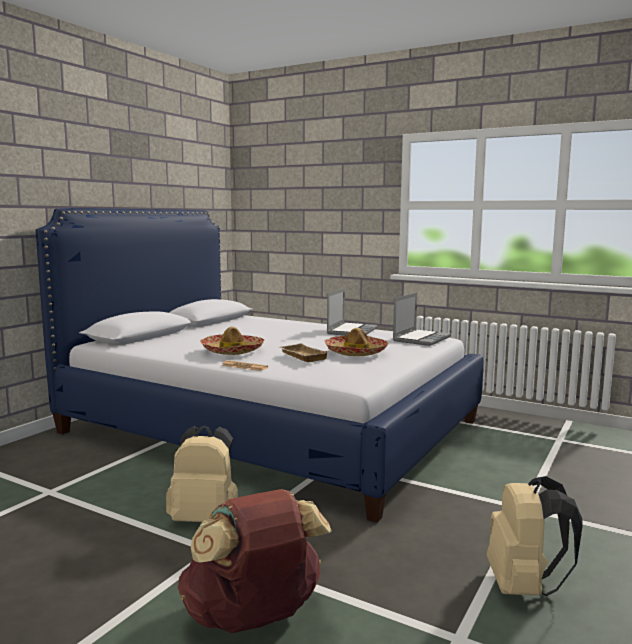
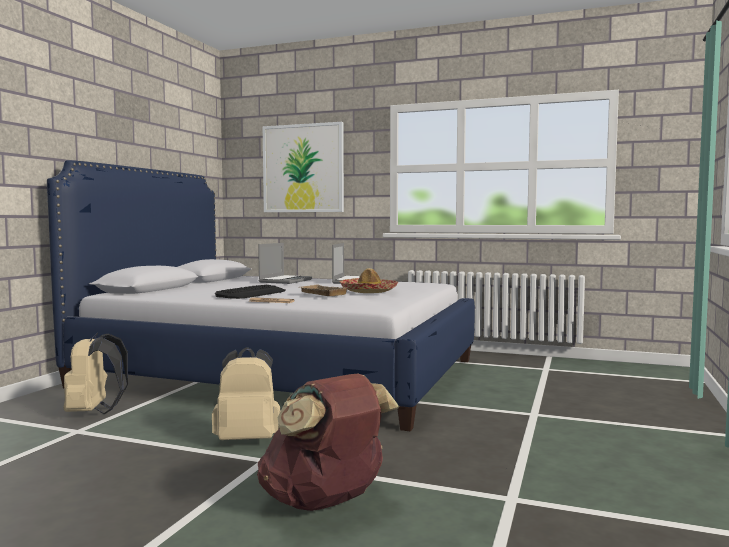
camera: 10 degrees left, 5 degrees down
(232, 351) = (251, 293): hat -> keyboard
(310, 202) = (303, 168): none -> picture
(421, 339) = (420, 283): laptop -> laptop (285, 281)
(524, 587) = (552, 463): beige backpack -> beige backpack (94, 412)

